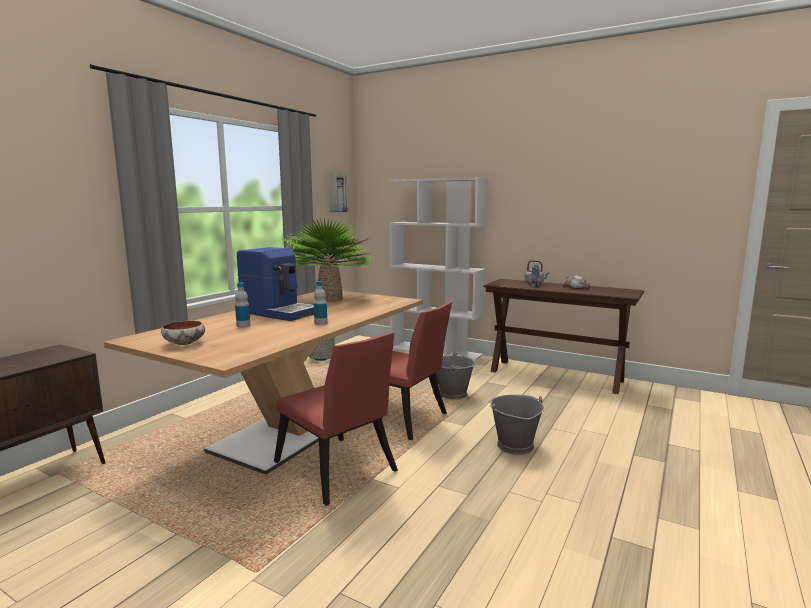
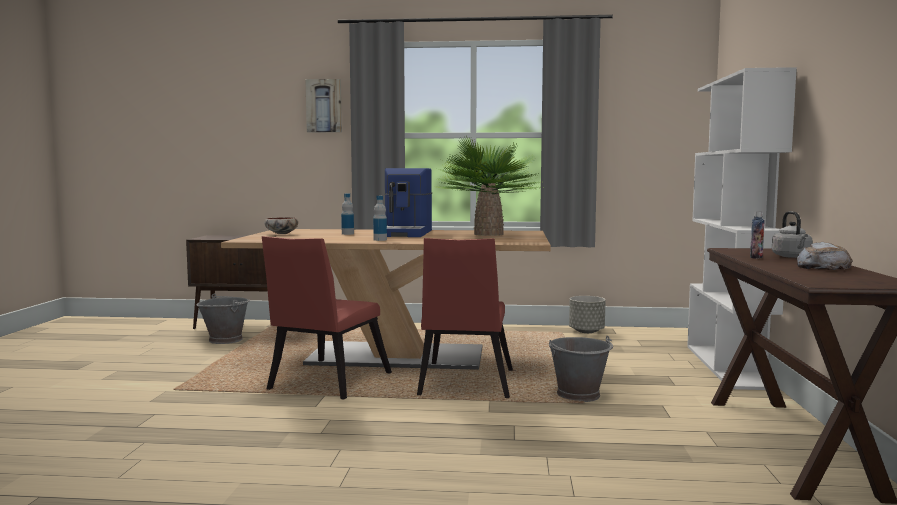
camera: 65 degrees right, 5 degrees down
(337, 192) = (669, 114): picture -> picture (324, 106)
(514, 446) = (460, 441): grey bucket -> grey bucket (225, 340)

